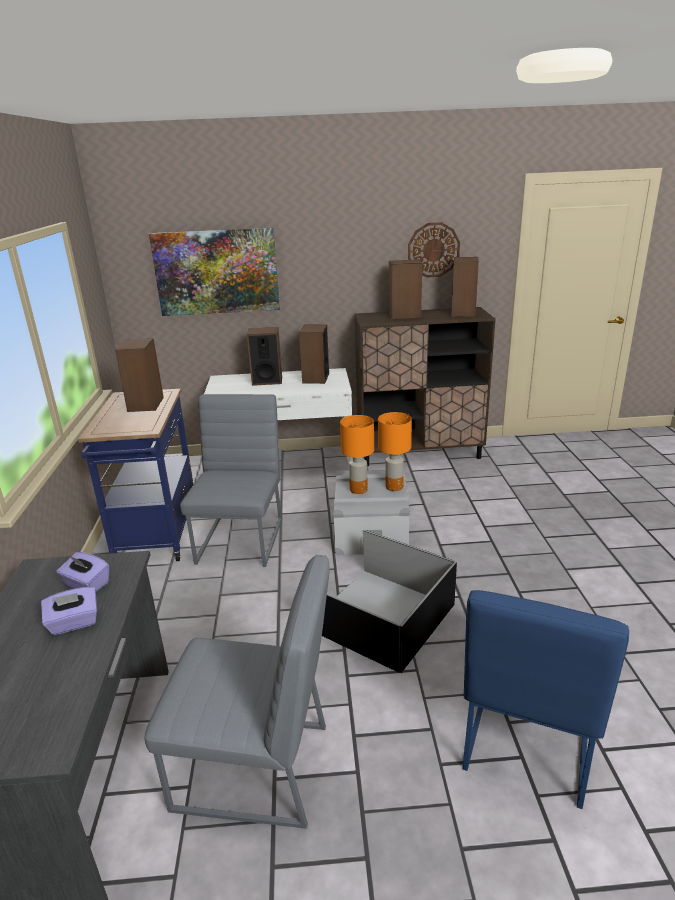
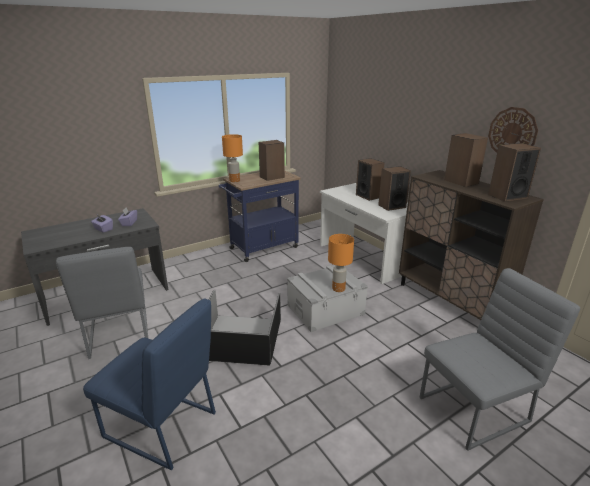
camera: 60 degrees right, 0 degrees up
(216, 272) = (371, 117): picture -> none
(242, 538) = (278, 271): grey chair -> grey chair (476, 408)
(358, 490) = (322, 277): orange table lamp -> orange table lamp (234, 181)
(527, 737) = (162, 426): blue chair -> blue chair turned 150 degrees counterclockwise

